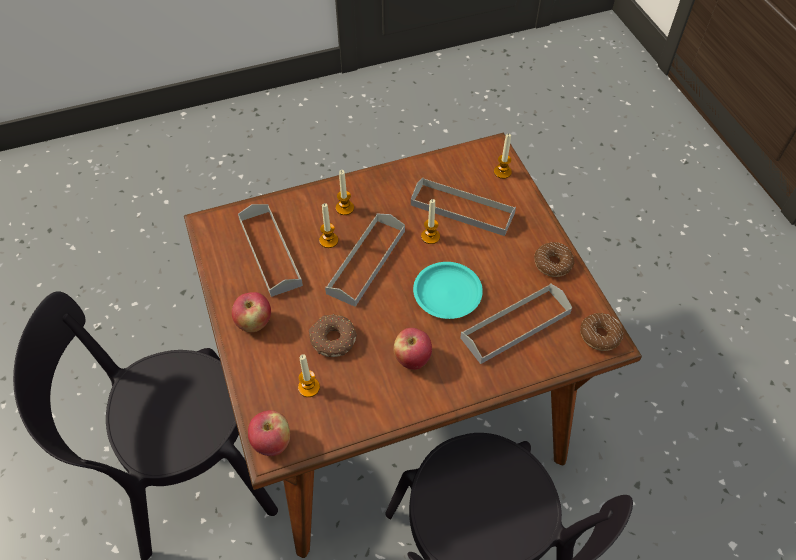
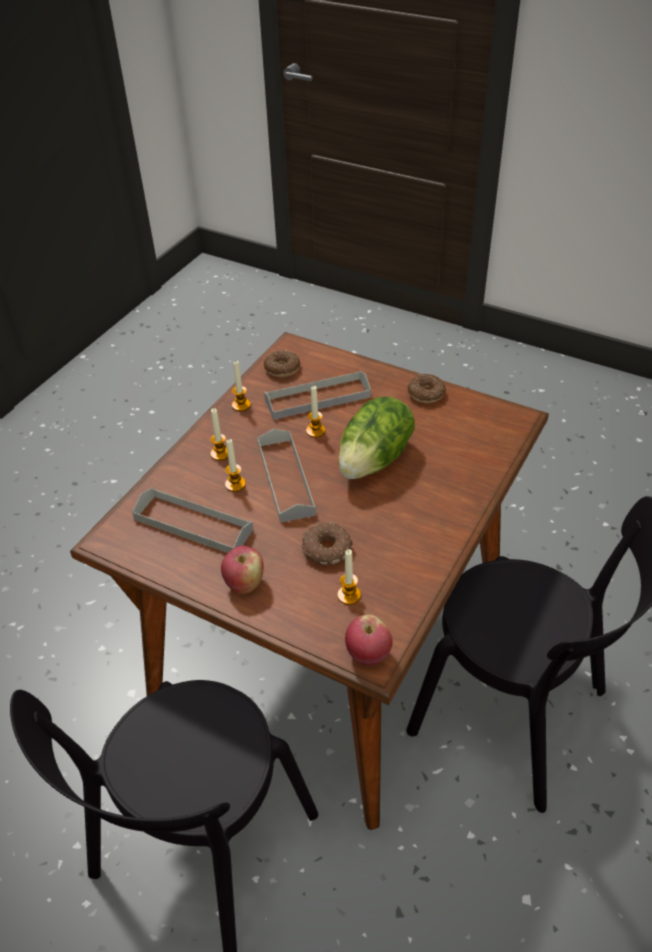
camera: 40 degrees left, 10 degrees down
(412, 358) = (403, 519): apple -> none
(448, 293) = (376, 459): turquoise plate -> lettuce
(502, 172) = (317, 357): candle -> candle (241, 405)
(515, 325) = (449, 448): grey tray -> none
(600, 335) = (510, 417): donut -> donut (282, 369)

